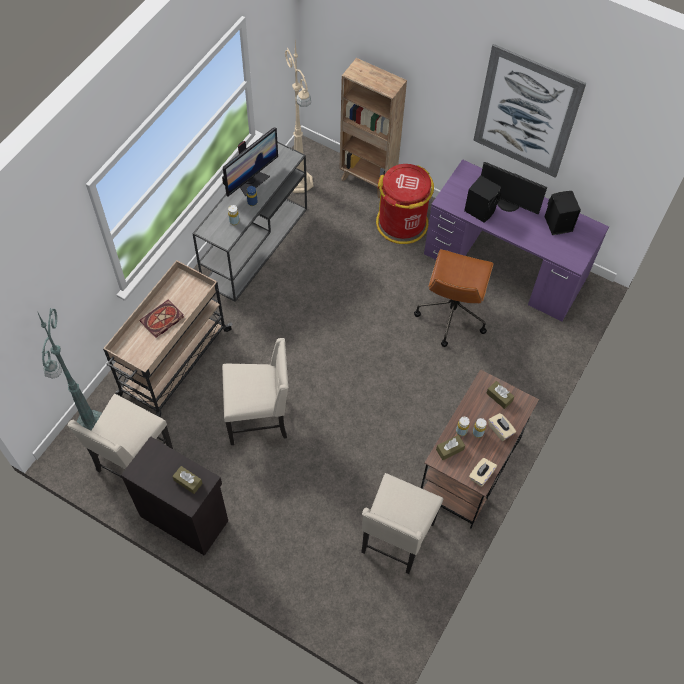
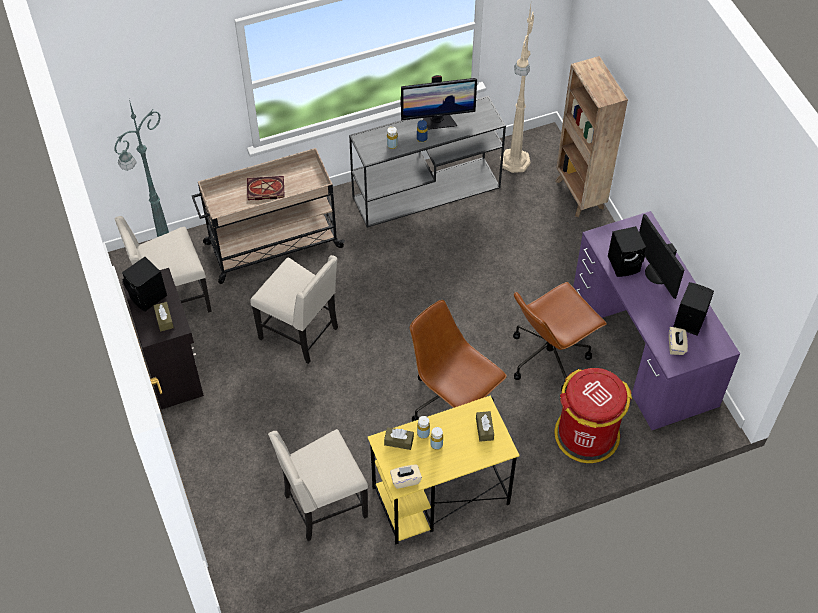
camera: 40 degrees right, 5 degrees down
(157, 472) = (148, 297): none -> black speaker
(402, 223) = (577, 251): red trash can -> red trash can (586, 435)
(417, 395) = (452, 404): none -> brown office chair
(469, 470) = (439, 496): brown desk -> yellow desk
(500, 430) = (458, 456): beige tissue box -> beige tissue box (676, 346)
(526, 113) = (702, 183): picture -> none

